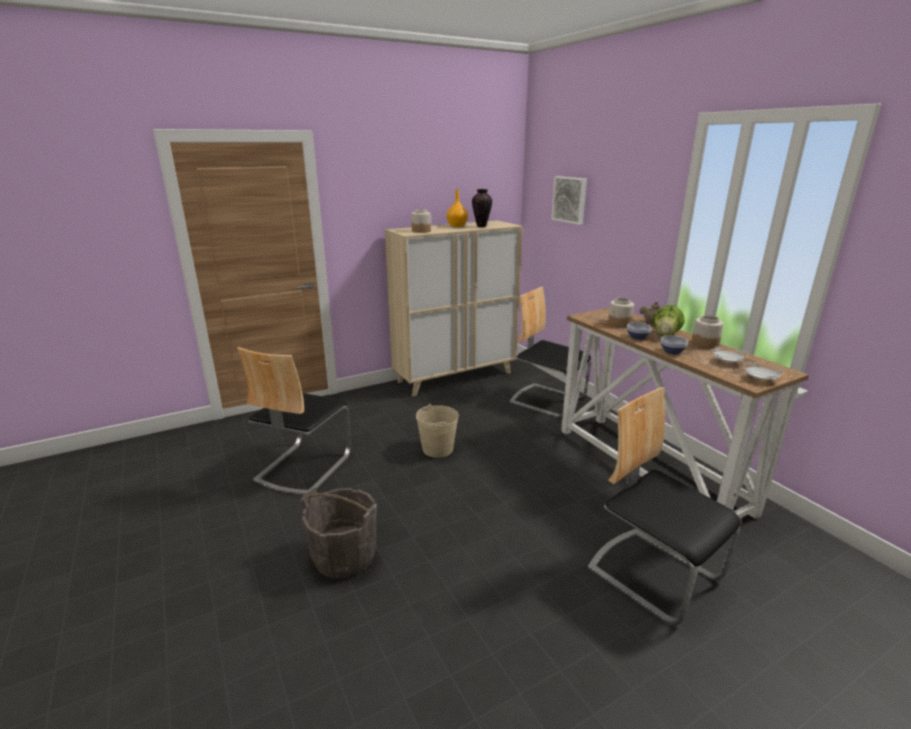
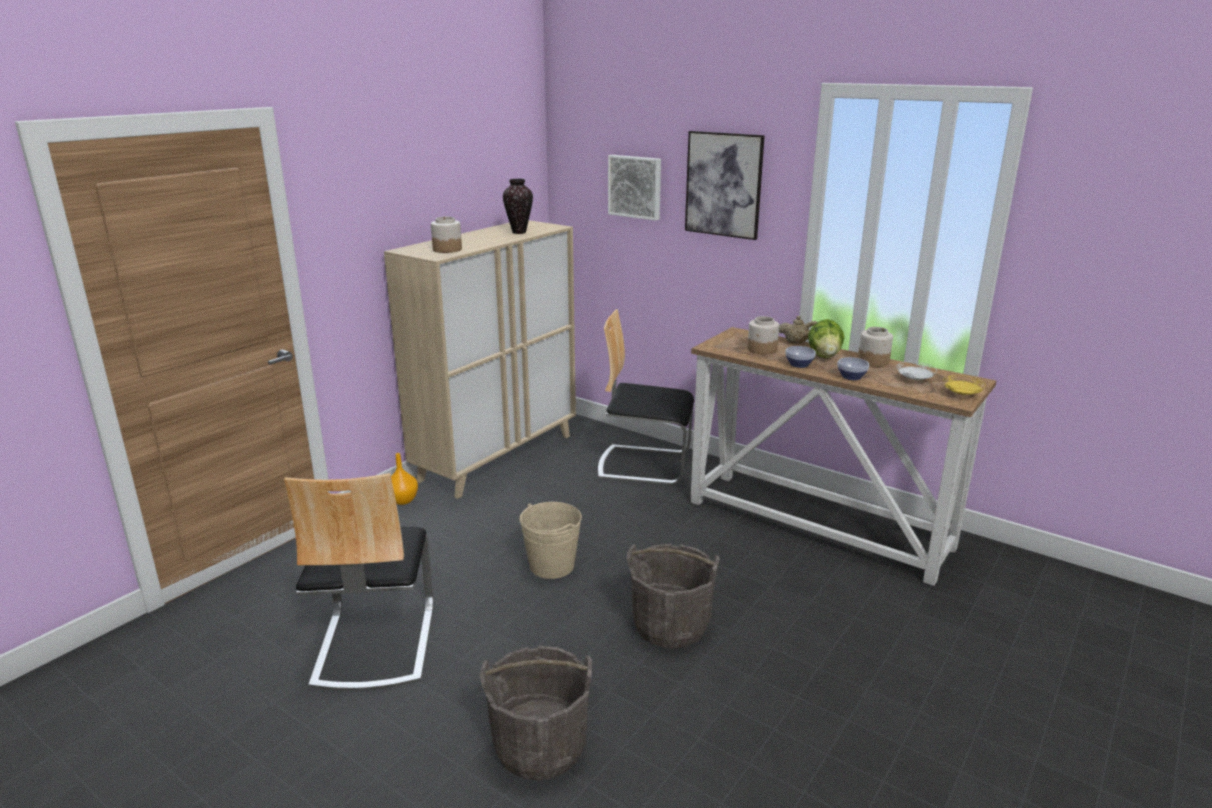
camera: 25 degrees left, 0 degrees up
(457, 226) = (484, 234): orange vase -> orange vase (403, 500)
(485, 507) = (670, 625): none -> grey bucket
(624, 198) = (724, 184): none -> picture
(653, 574) = (901, 644): chair -> none
(760, 379) = (961, 394): white plate -> yellow plate

